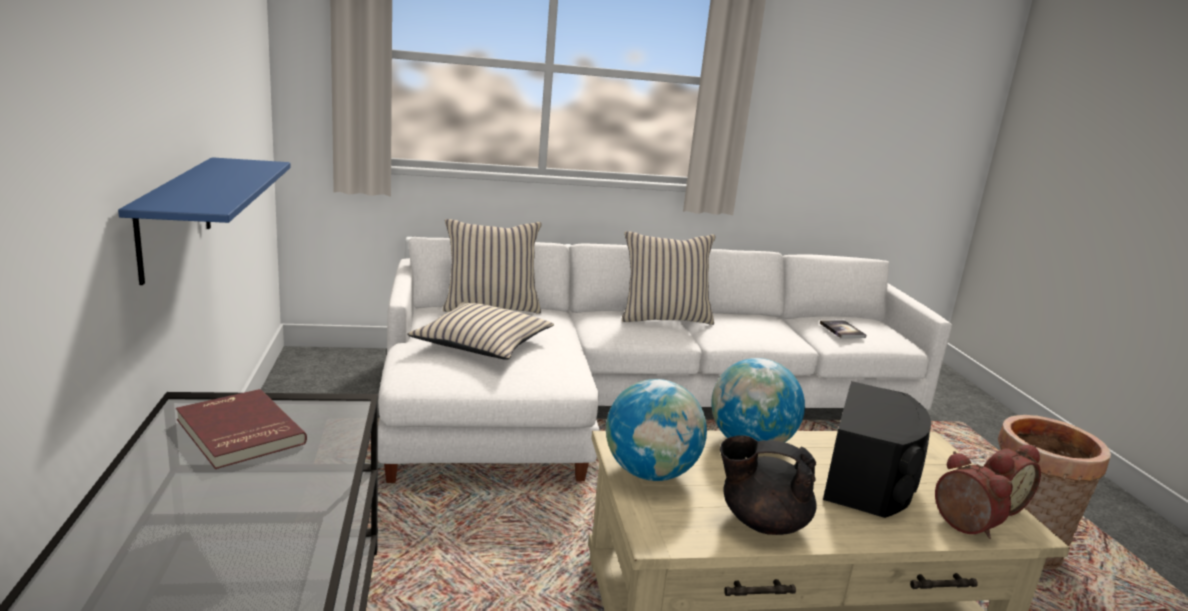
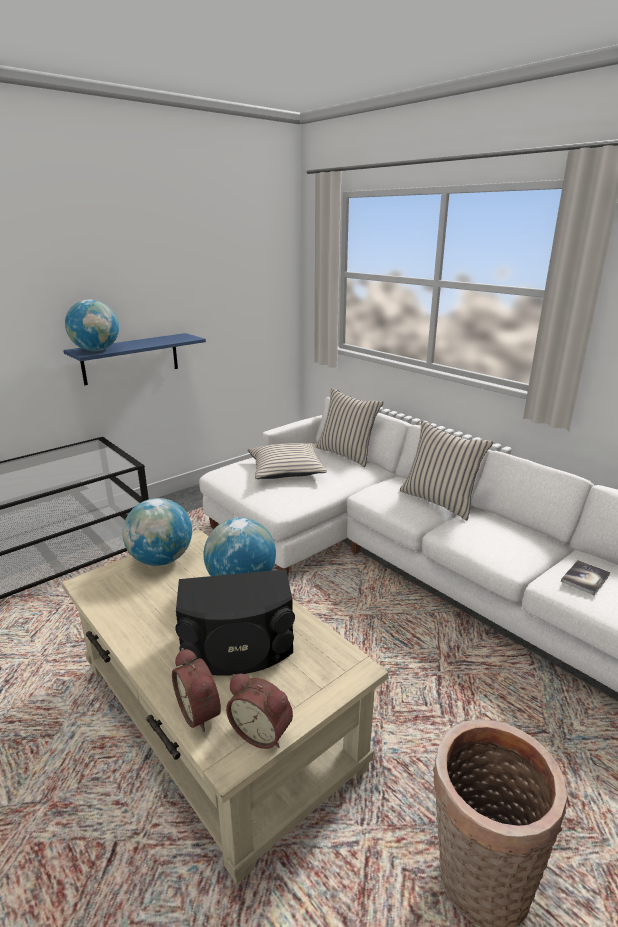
camera: 60 degrees right, 5 degrees up
(202, 200) = (96, 350): none -> globe
(238, 432) = (78, 458): red book -> none
(761, 522) = (132, 612): black teapot -> none
(961, 526) = (201, 711): alarm clock -> alarm clock turned 120 degrees clockwise

